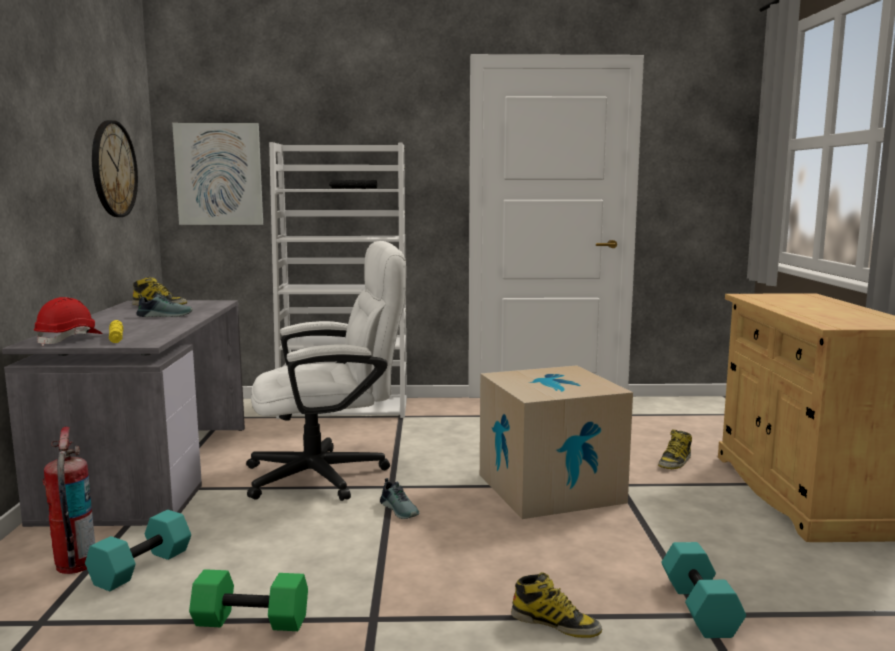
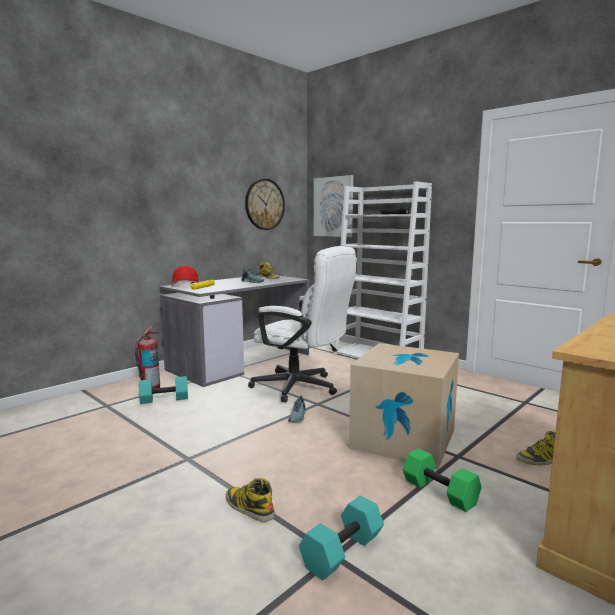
camera: 45 degrees right, 0 degrees up
(253, 620) = (153, 436): green dumbbell -> green dumbbell (441, 492)
(555, 623) = (248, 507): boot -> boot turned 150 degrees clockwise

